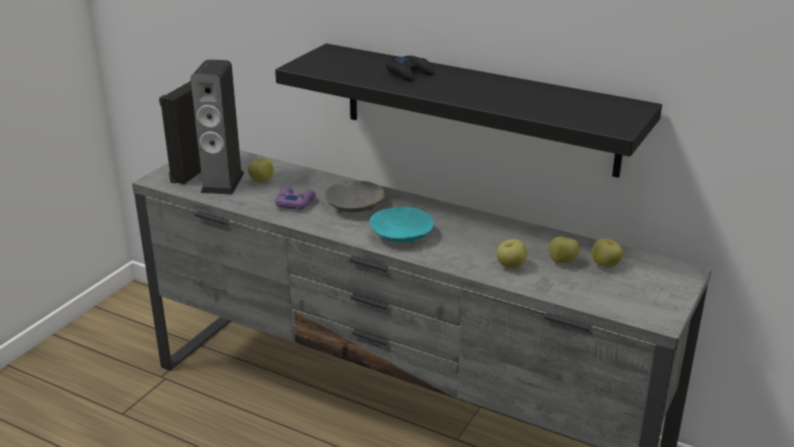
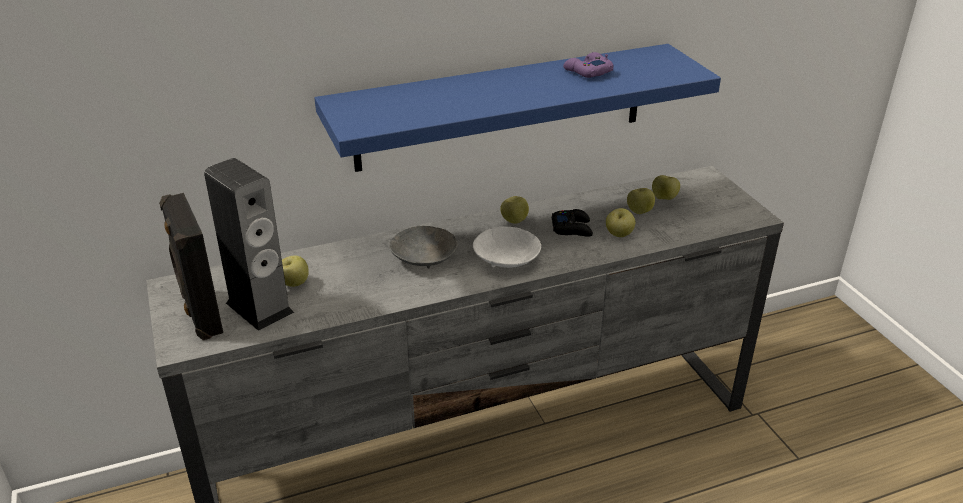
camera: 50 degrees left, 5 degrees up
(295, 203) = (368, 284): purple game controller -> purple game controller (587, 71)
(401, 236) = (507, 259): turquoise bowl -> white bowl
(409, 73) = (462, 93): black game controller -> black game controller (572, 228)
(456, 218) = (514, 221): none -> apple
(478, 109) = (502, 107): black shelf -> blue shelf

